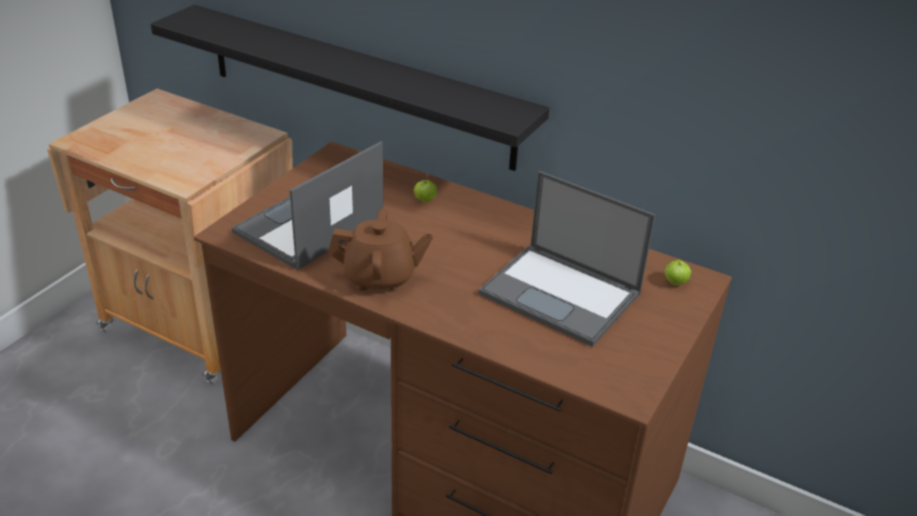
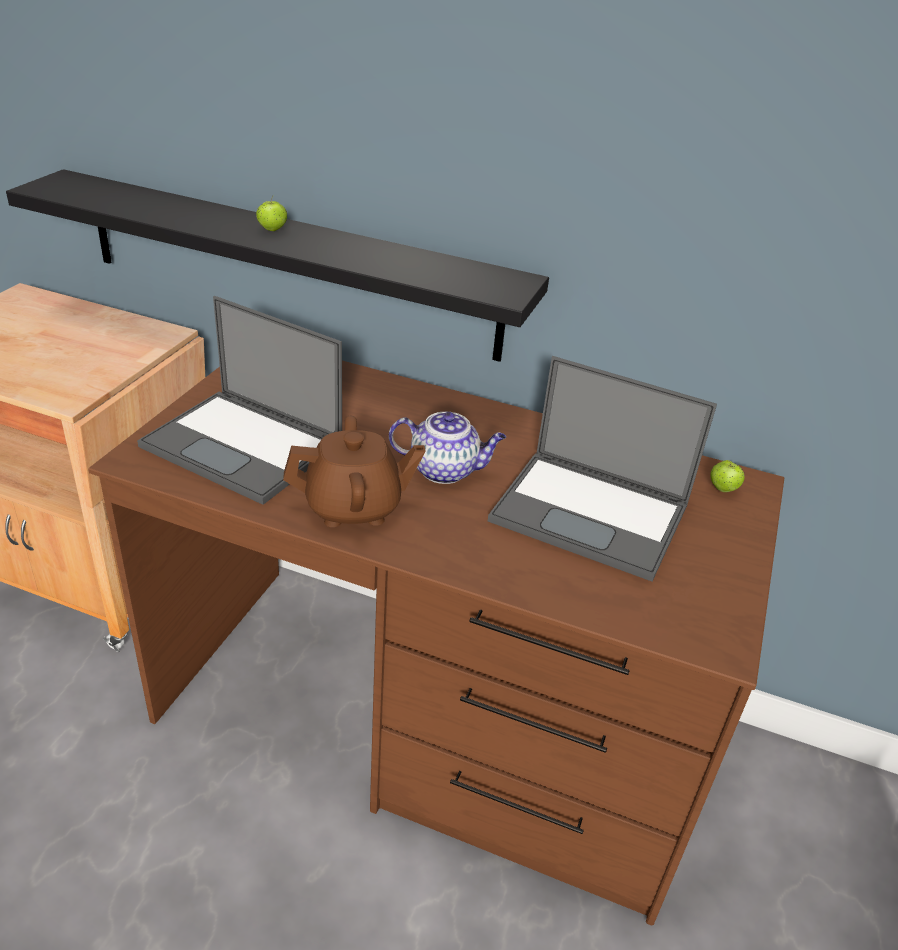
camera: 10 degrees left, 0 degrees up
(308, 226) = (245, 445): laptop -> laptop turned 90 degrees counterclockwise
(425, 200) = (389, 404): apple -> apple (272, 230)
(456, 254) = (445, 470): none -> teapot

